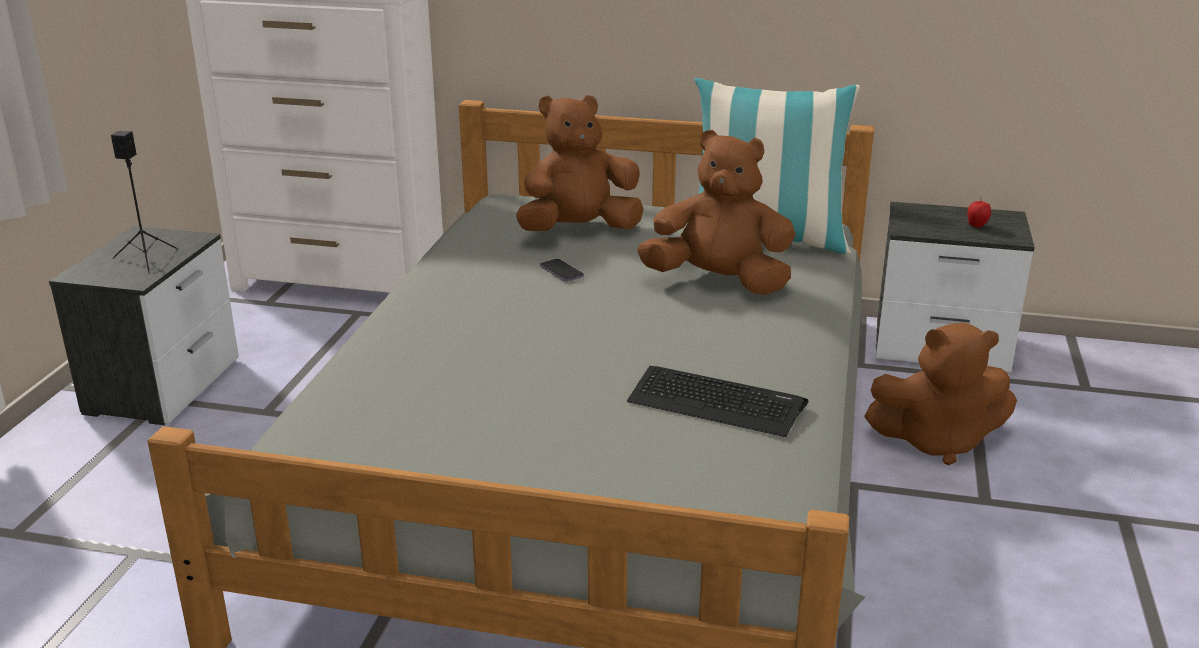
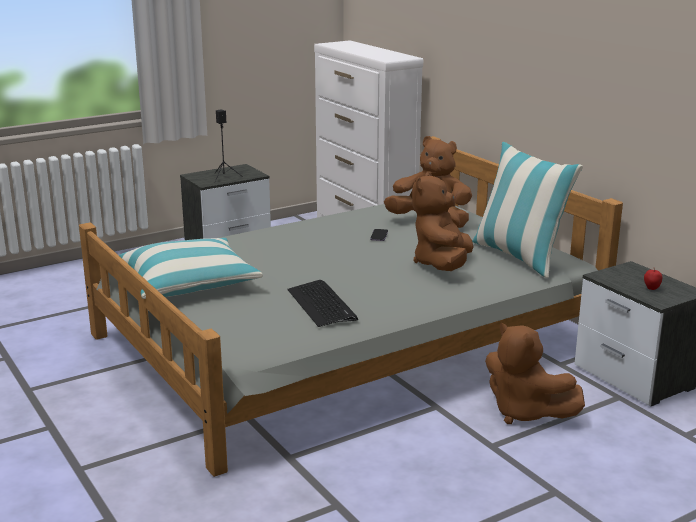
camera: 45 degrees right, 5 degrees down
(468, 462) = (189, 284): none -> pillow
(718, 282) = (442, 265): brown plush toy -> brown plush toy turned 135 degrees counterclockwise

